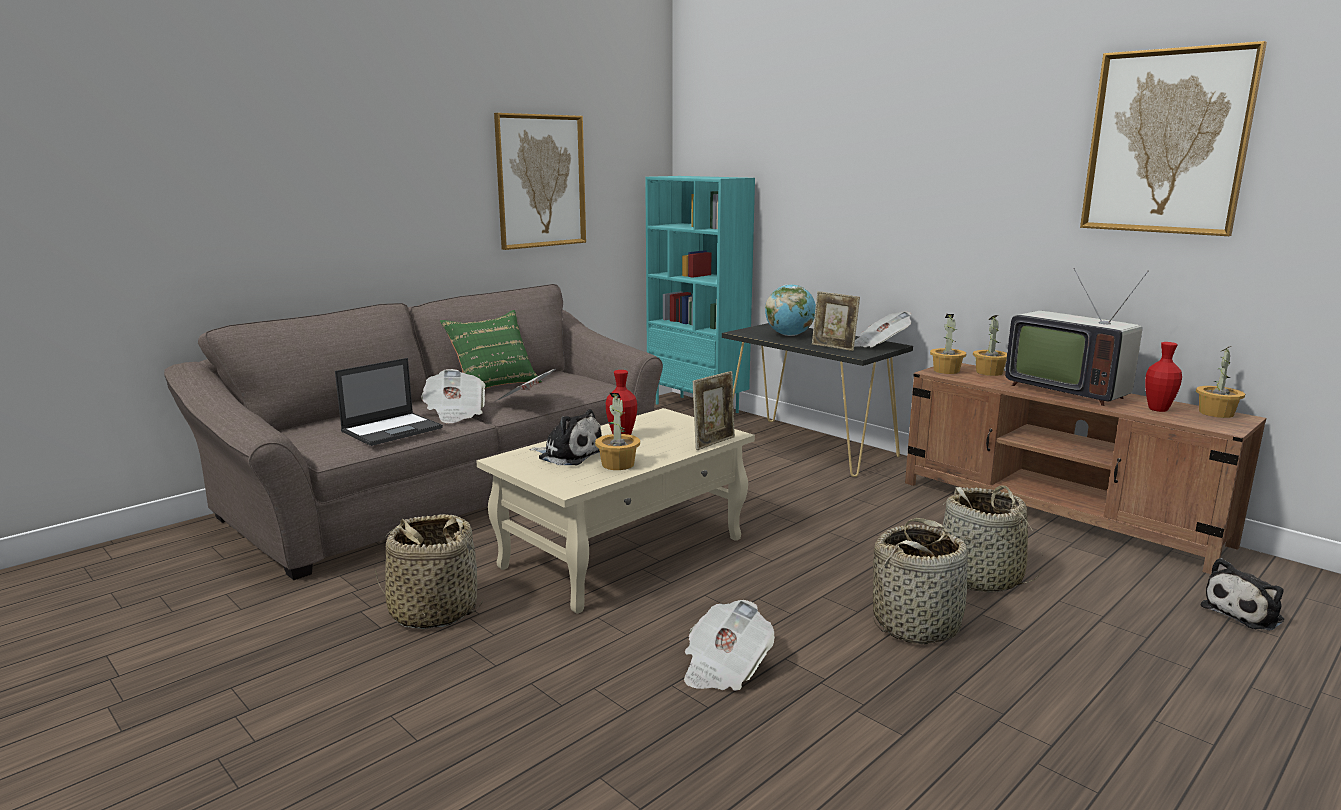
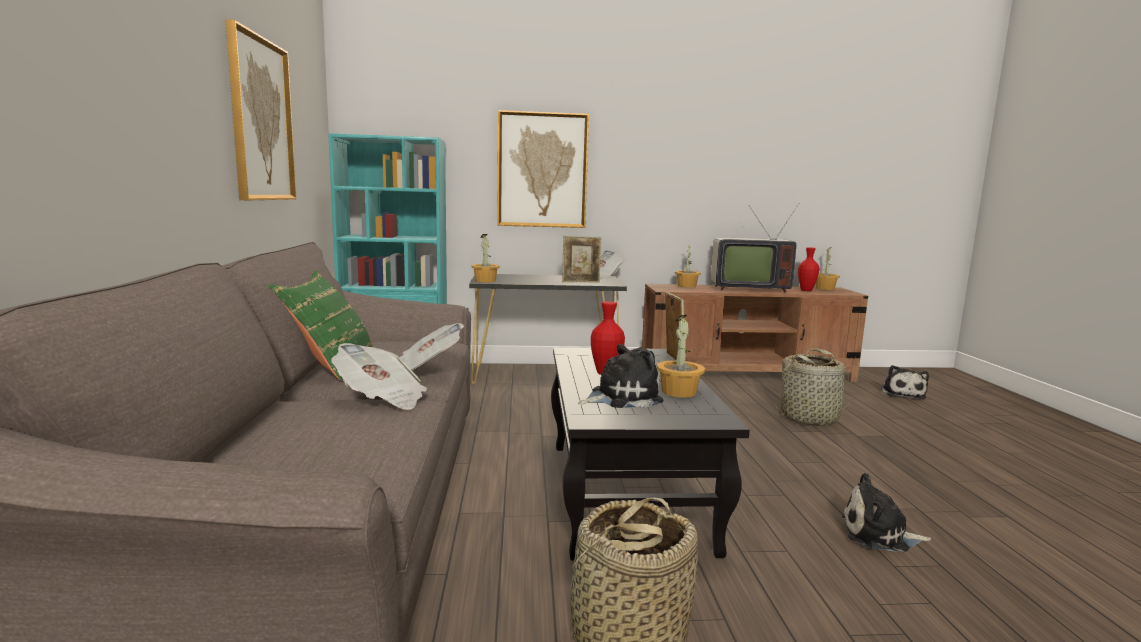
camera: 50 degrees left, 5 degrees down
(393, 429) = (369, 434): laptop -> none
(624, 552) = (625, 493): beige coffee table -> black coffee table
(724, 668) = (879, 535): newspaper -> plush toy
(789, 335) = (523, 279): globe -> none
(917, 624) = (857, 454): basket -> none
(946, 371) = (667, 288): potted plant -> potted plant (485, 281)
(1167, 142) = (781, 125): picture -> picture (542, 170)

